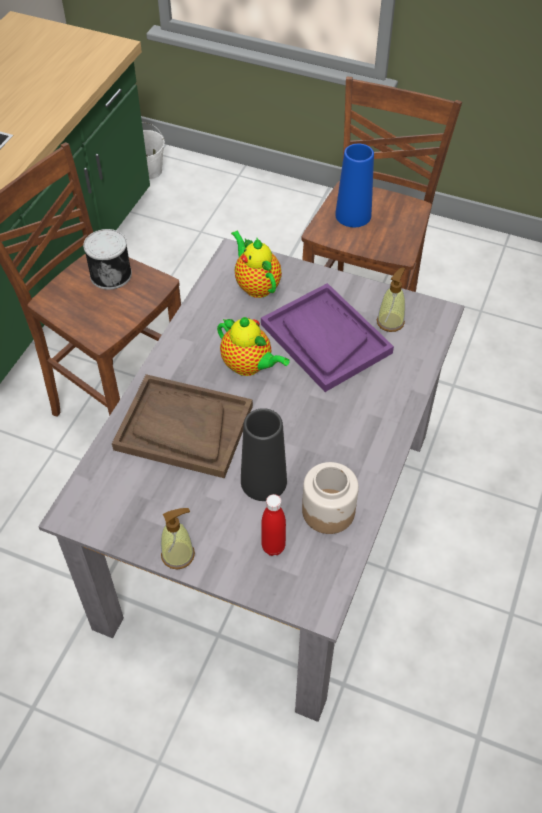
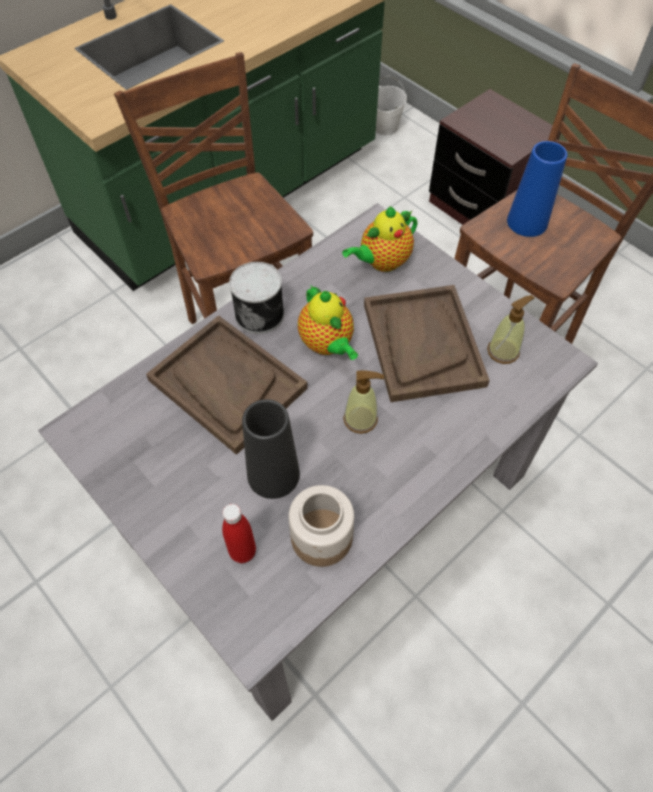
camera: 25 degrees right, 5 degrees up
(111, 273) = (253, 204): can -> can (260, 313)
(178, 554) = (145, 517): soap dispenser -> soap dispenser (361, 419)
(256, 285) = (382, 262): teapot -> teapot turned 120 degrees counterclockwise
(275, 219) = (480, 208): none -> brown nightstand
(325, 339) = (422, 344): purple tray -> brown tray

